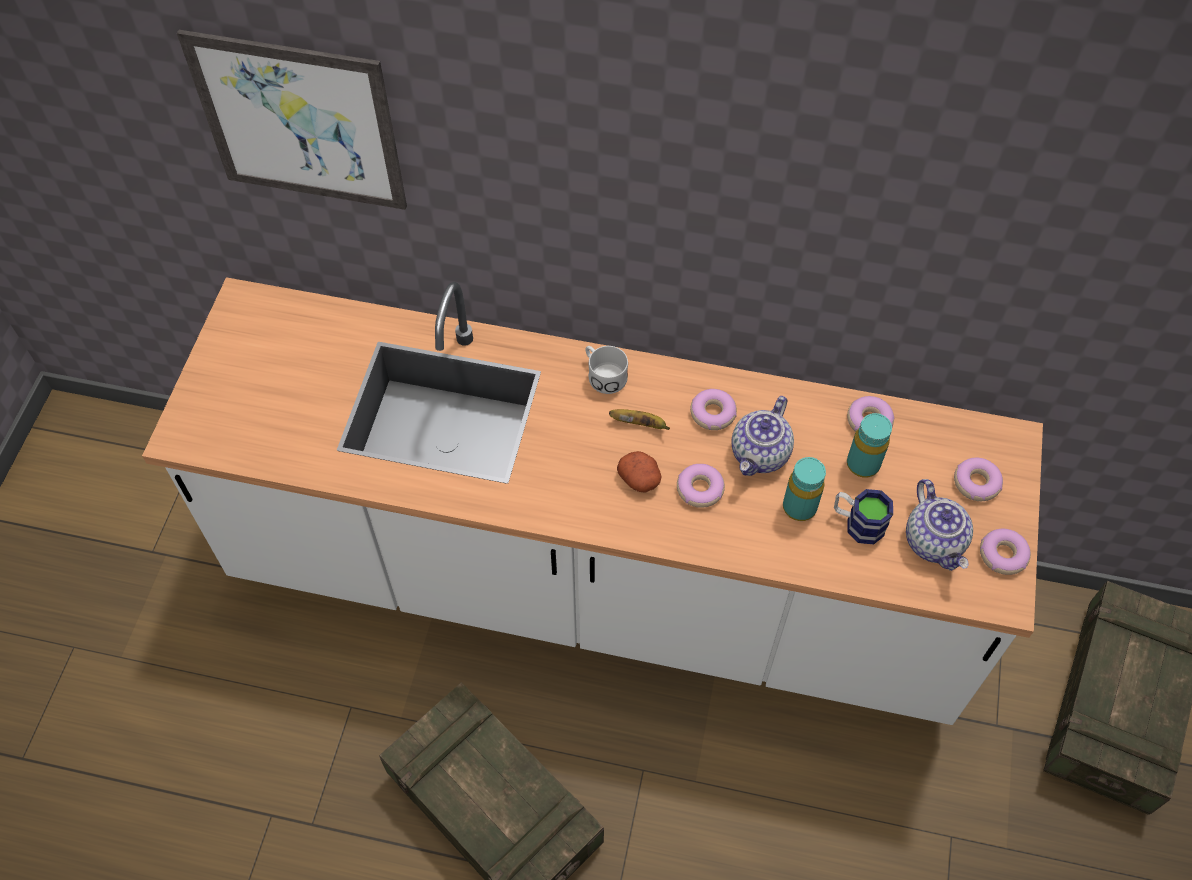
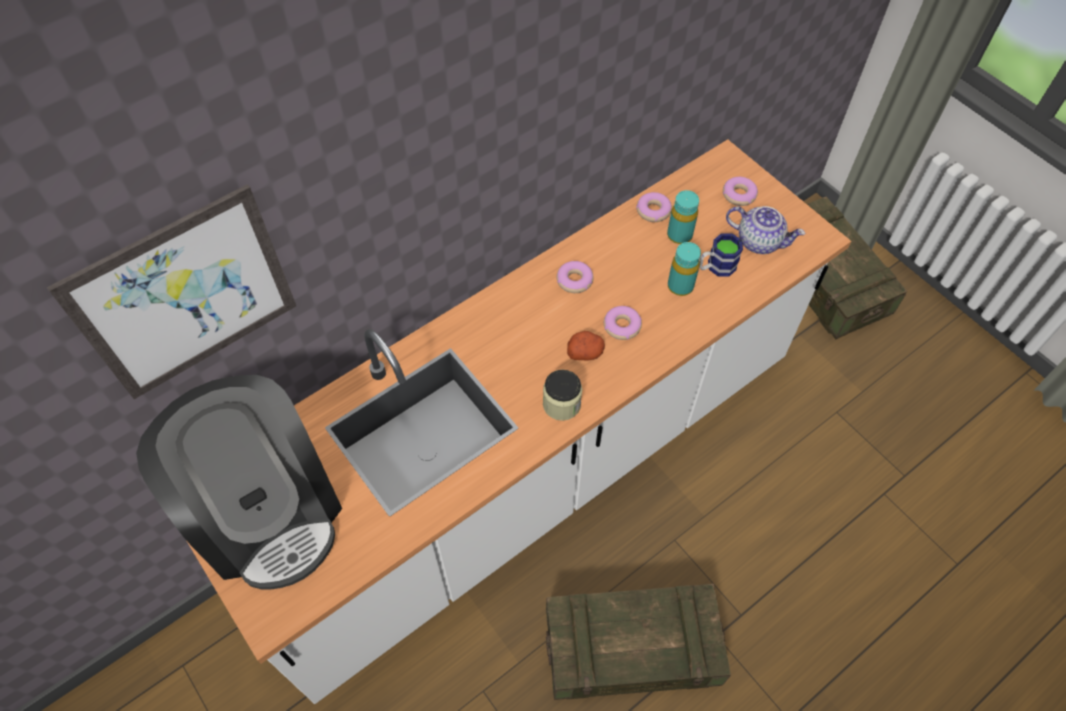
camera: 50 degrees left, 0 degrees up
(269, 362) = (267, 511): none -> coffee machine
(564, 500) = (561, 404): none -> jar
(603, 374) = (488, 316): white mug -> none
(640, 424) = (545, 323): banana -> none
(760, 454) = (626, 278): teapot -> none
(1002, 555) = (794, 218): donut -> none

